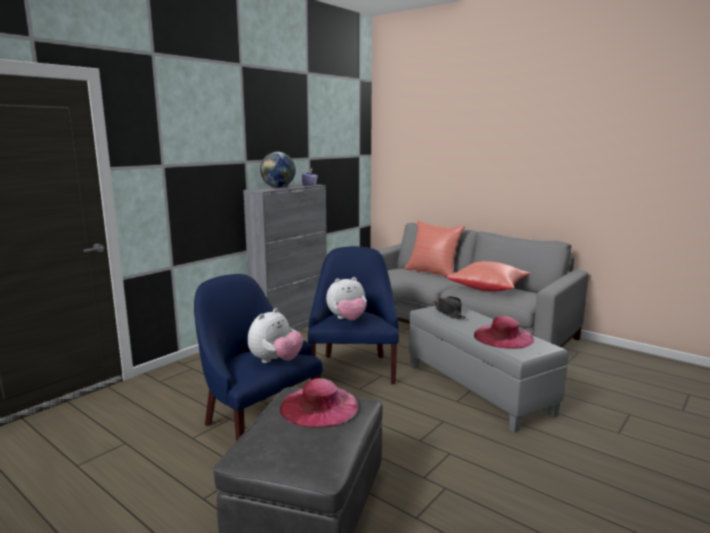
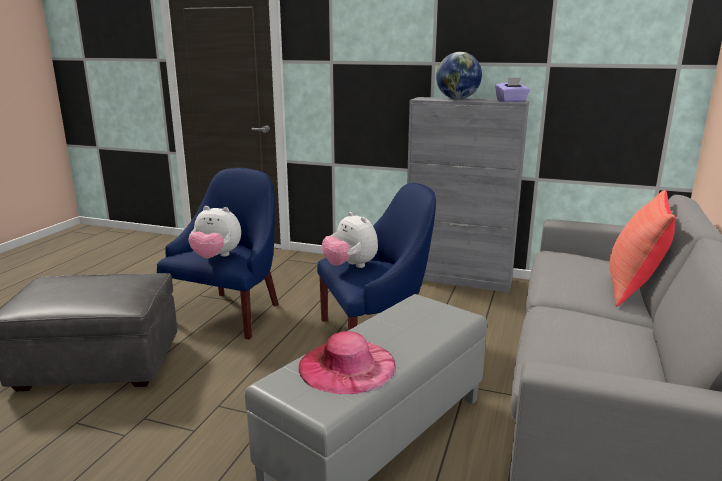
camera: 70 degrees right, 5 degrees up
(319, 406) = (118, 288): pink hat -> none
(449, 312) = (425, 317): black hat -> none
(489, 288) = (593, 338): red pillow -> none

